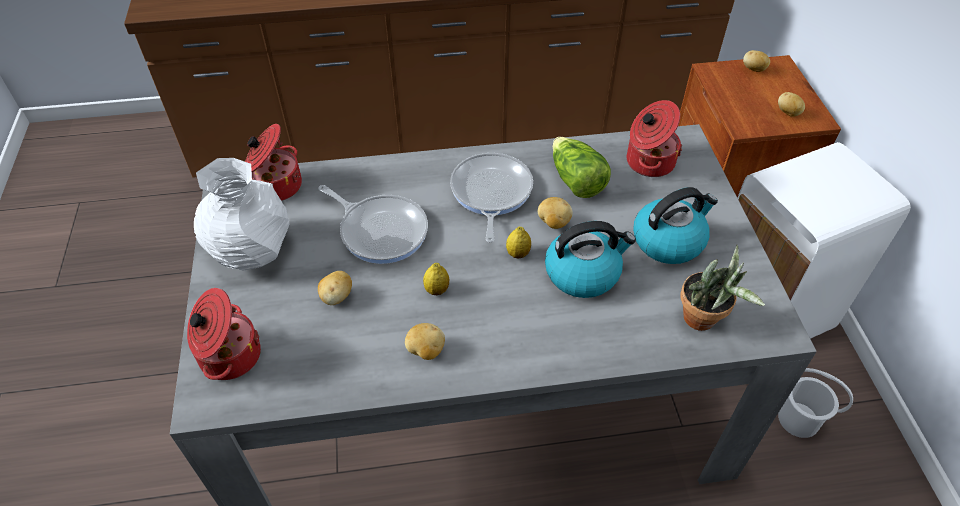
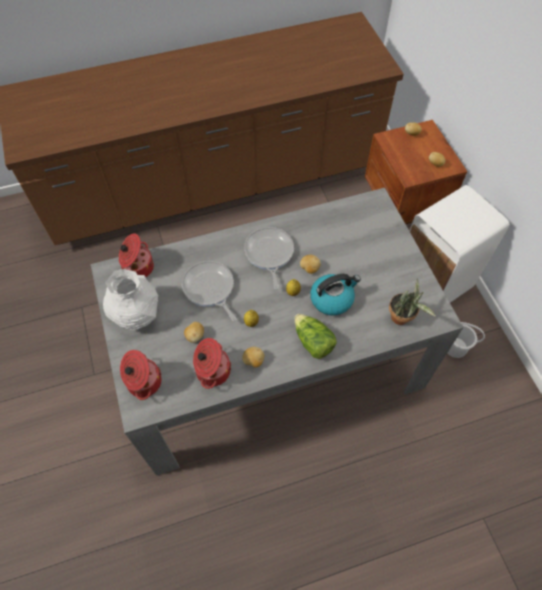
camera: 10 degrees left, 10 degrees up
(381, 230) = (209, 289): frying pan -> frying pan turned 150 degrees counterclockwise
(575, 180) = (317, 238): lettuce -> lettuce (313, 342)
(648, 162) = (358, 218): cooking pot -> cooking pot (212, 371)
(669, 241) = (377, 271): kettle -> none

